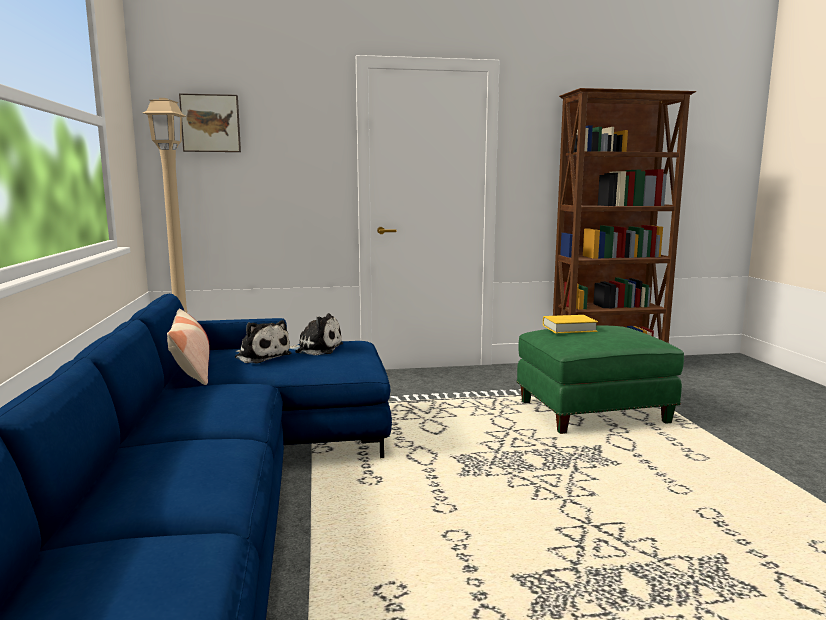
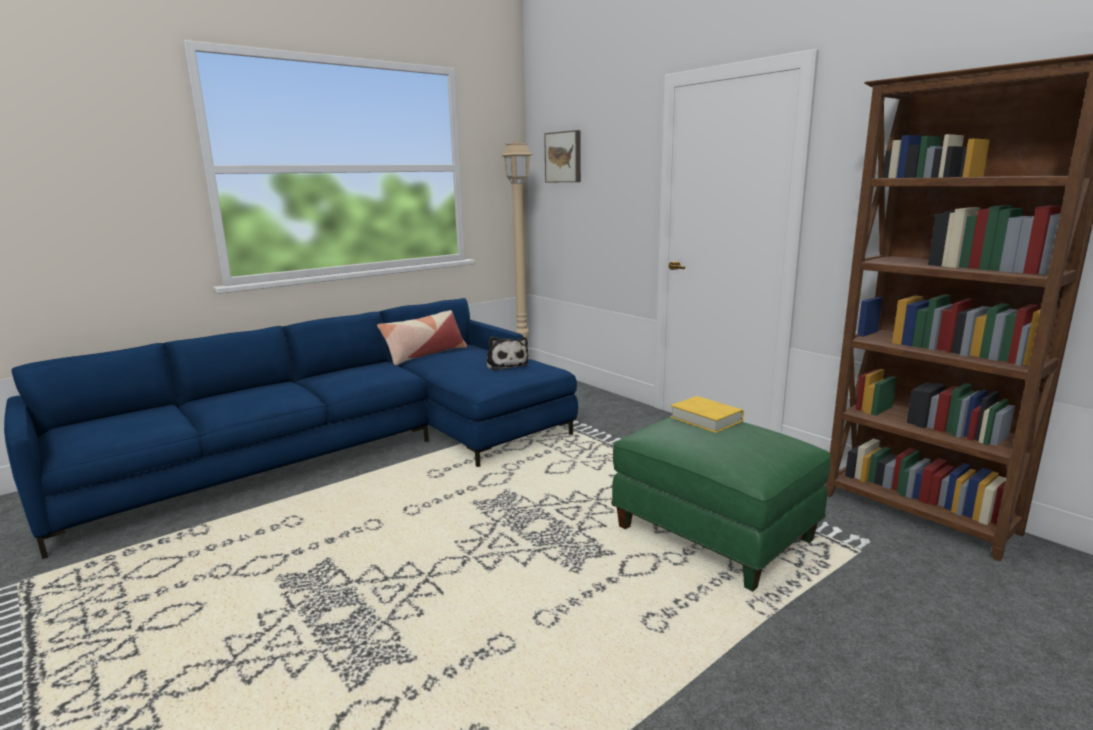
camera: 60 degrees right, 5 degrees up
(261, 356) = (466, 358): plush toy -> none

